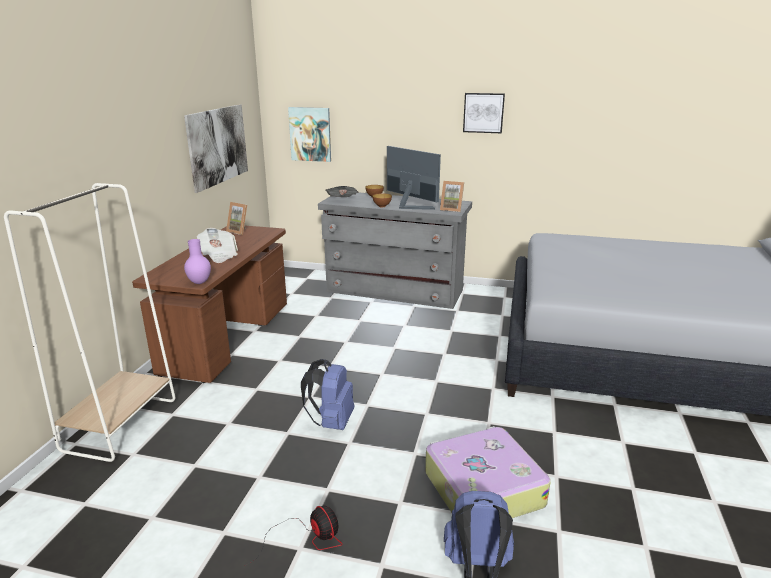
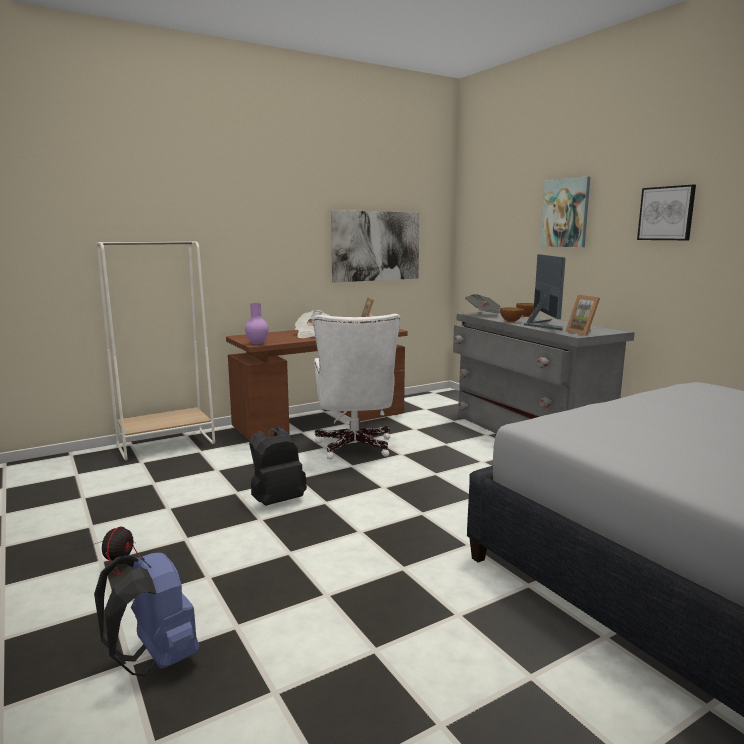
camera: 45 degrees right, 10 degrees down
(304, 351) = (355, 448): none -> white office chair
(310, 134) = (489, 247): picture -> picture (565, 213)
(331, 422) = (276, 500): blue backpack -> black backpack
(482, 488) = (285, 610): suitcase -> none

